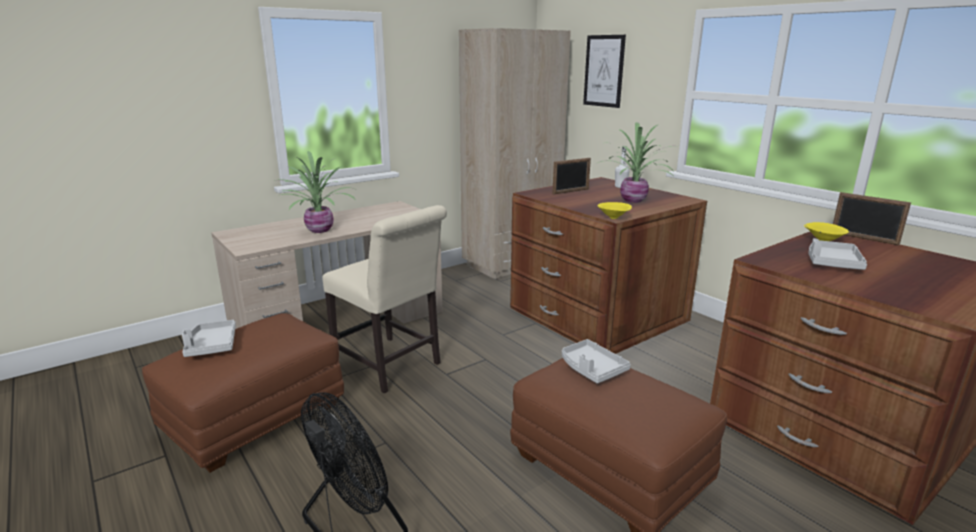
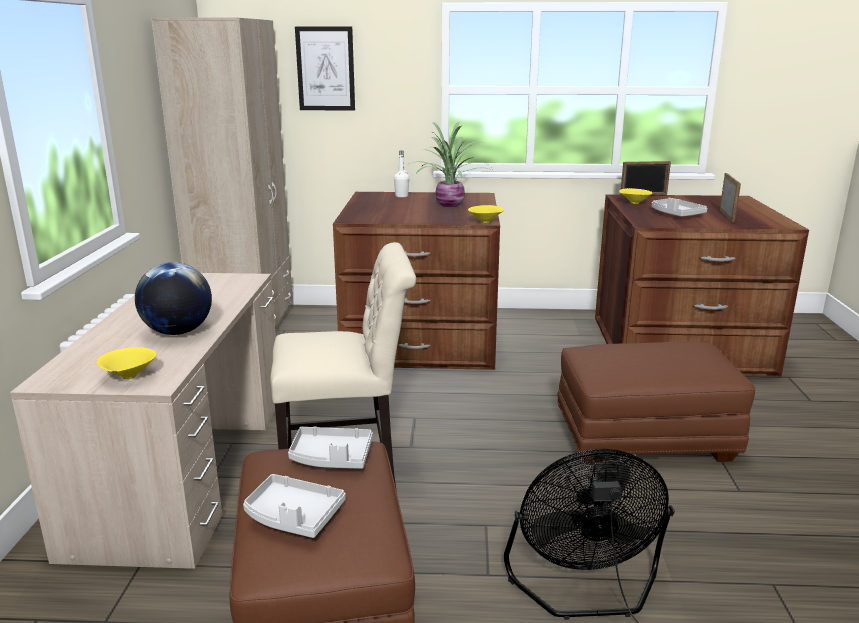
camera: 50 degrees left, 0 degrees up
(248, 242) = (128, 377): none -> yellow bowl
(318, 230) = (178, 332): potted plant -> globe
(571, 191) = (378, 209): picture frame -> picture frame (727, 216)
(591, 369) = (617, 352): grey tray -> grey tray (331, 458)

